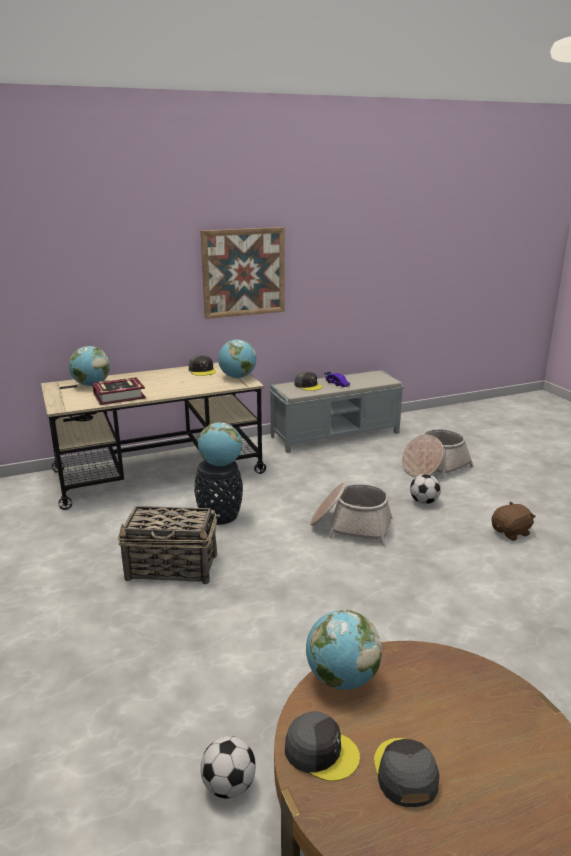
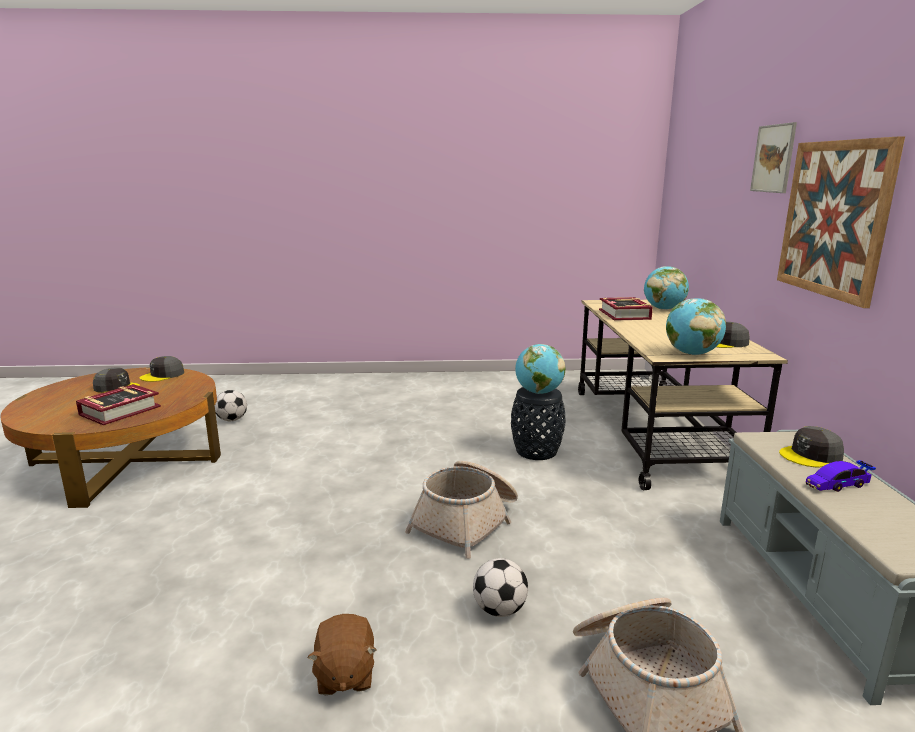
camera: 110 degrees right, 5 degrees down
(167, 241) = (773, 158): none -> picture
(173, 567) = (455, 424): basket -> none
(341, 679) = (194, 386): globe -> none
(463, 697) = (120, 411): none -> book

